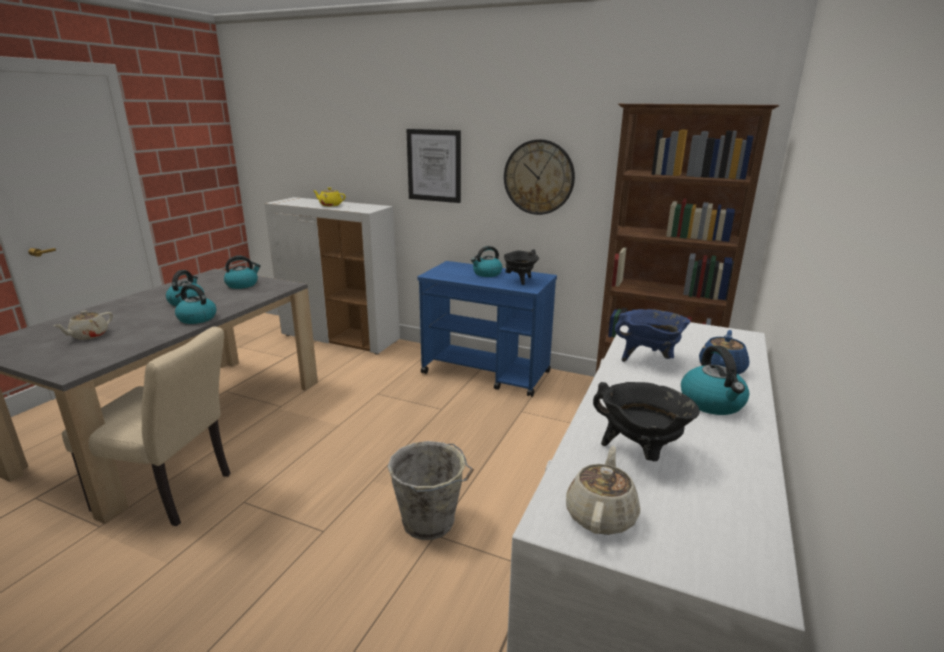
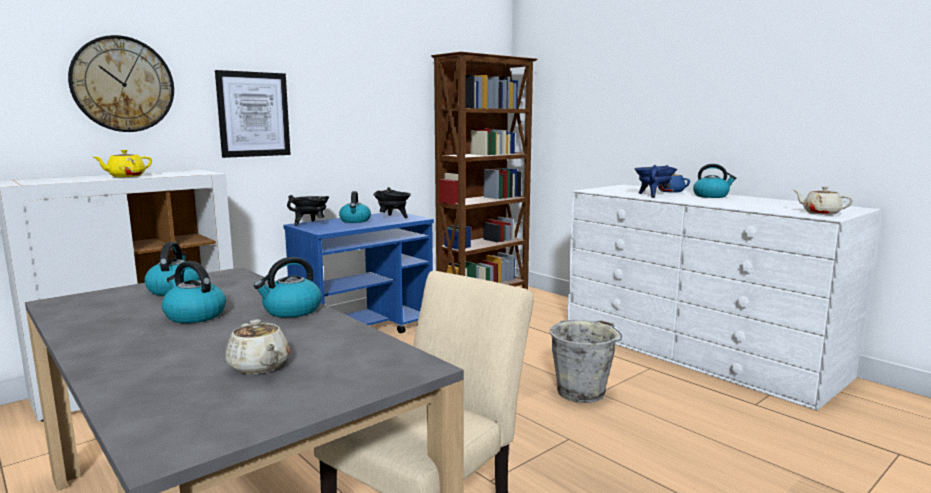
camera: 65 degrees left, 10 degrees down
(539, 177) = (366, 120): wall clock -> wall clock (123, 84)
(640, 453) = (764, 206): black cooking pot -> black cooking pot (310, 224)

